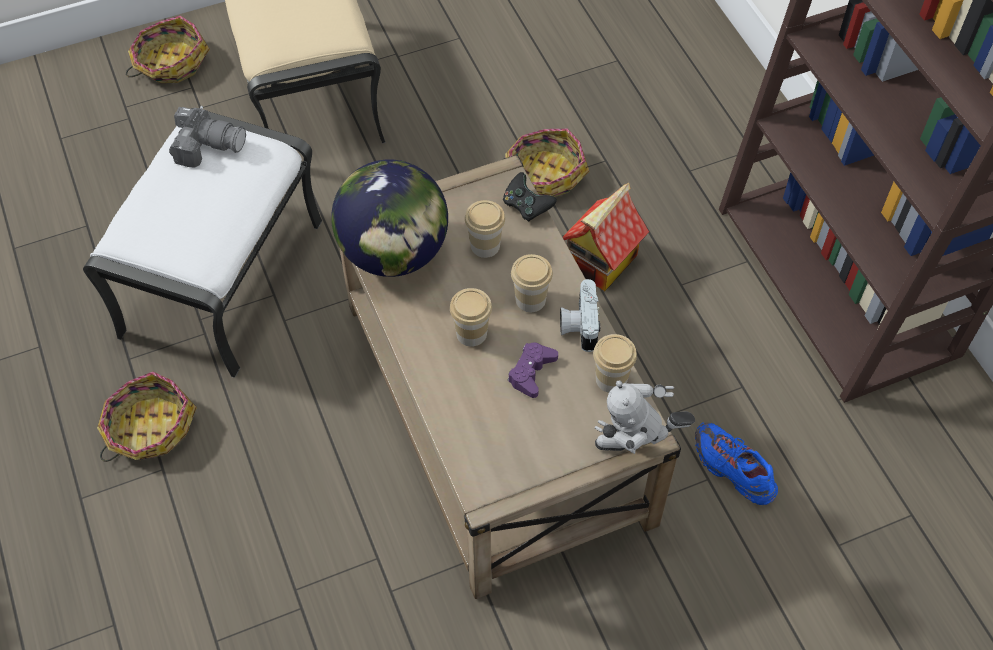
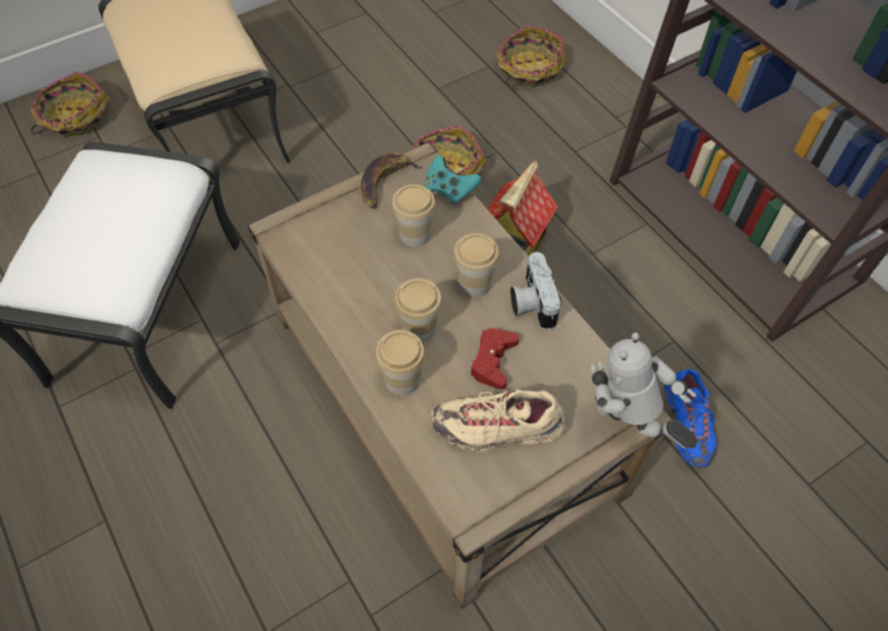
camera: 10 degrees left, 0 degrees up
(149, 428) = (86, 477): basket -> basket (529, 69)
(207, 145) = (106, 174): camera -> none
(394, 253) = (320, 255): globe -> none
(467, 190) = (385, 182): none -> banana
(523, 431) = (498, 428): none -> beige shoe
(526, 206) = (449, 190): black game controller -> turquoise game controller
(531, 372) = (493, 361): purple game controller -> red game controller
(611, 379) = (580, 355): cup -> cup (402, 380)
(636, 449) = (626, 429): toy robot -> toy robot turned 60 degrees clockwise
(733, 469) = (687, 424): blue shoe -> blue shoe turned 135 degrees counterclockwise

